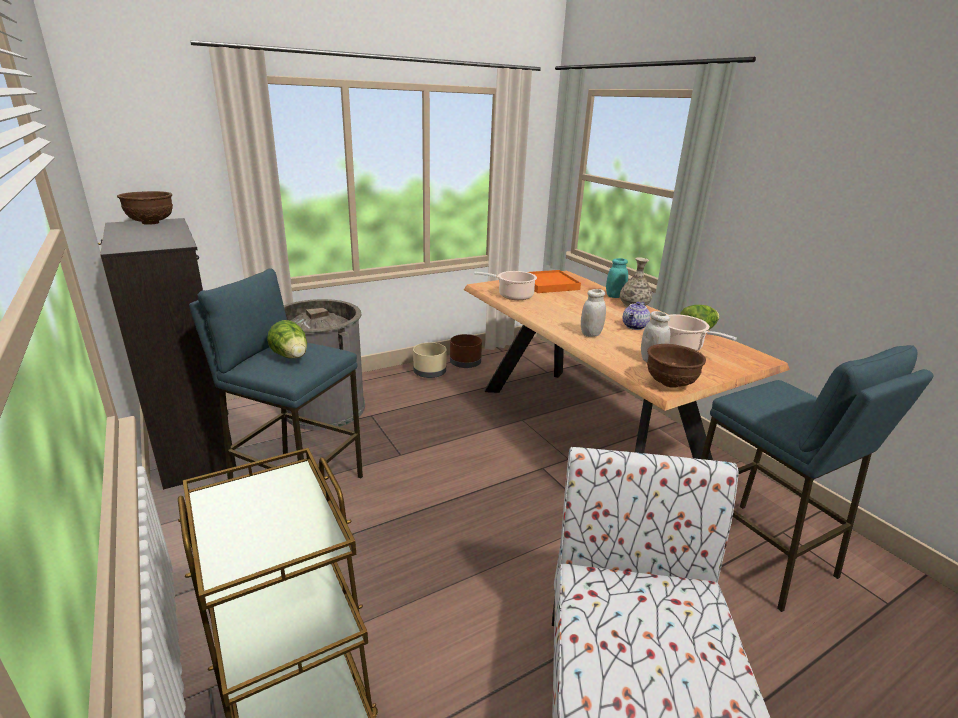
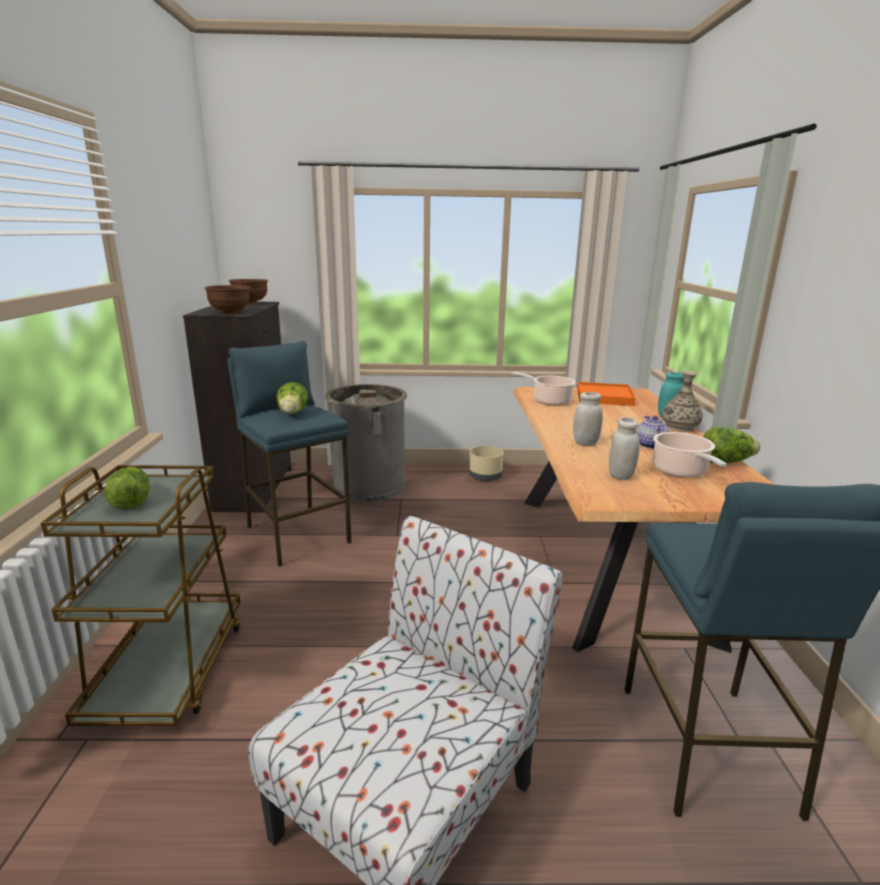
camera: 30 degrees right, 5 degrees down
(254, 522) = (130, 500): none -> lettuce
(465, 363) = (528, 475): brown planter -> none
(635, 327) = (649, 445): teapot -> teapot turned 120 degrees clockwise
(670, 384) = (611, 498): brown bowl -> brown bowl (230, 313)

